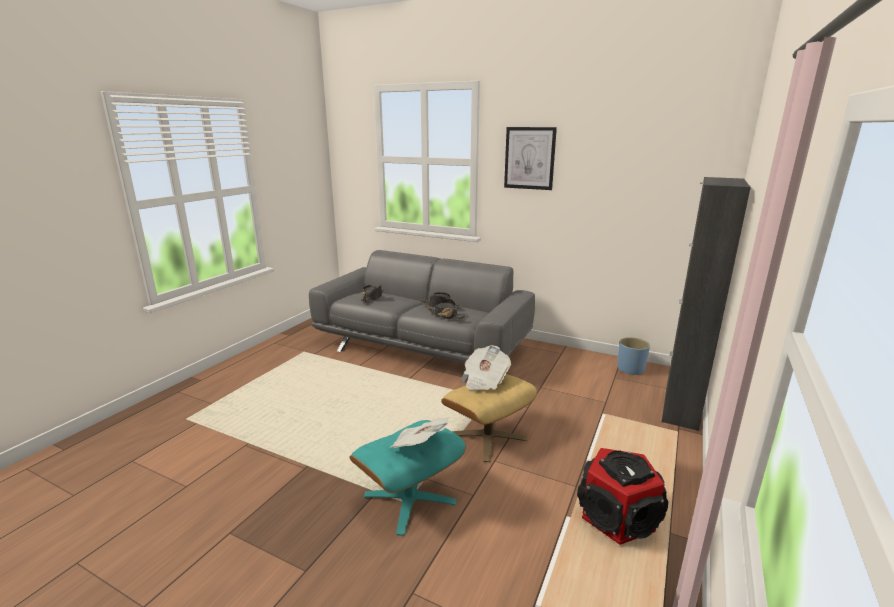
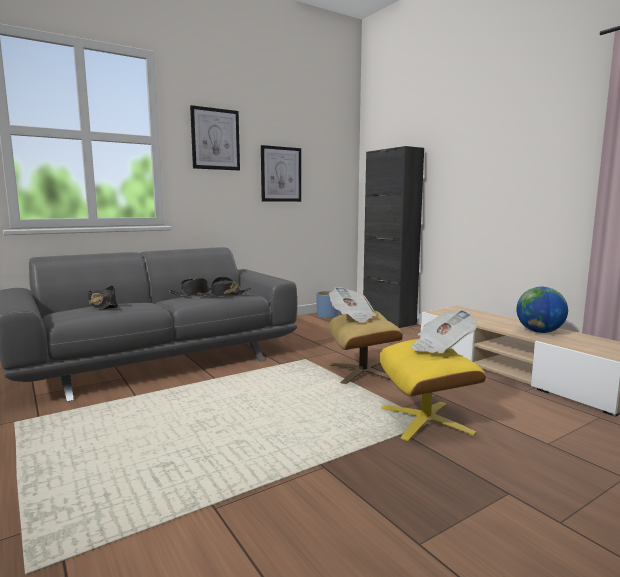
camera: 60 degrees left, 10 degrees down
(409, 499) = (426, 420): turquoise ottoman -> yellow ottoman
(604, 195) = (281, 174): none -> picture
(617, 517) = (539, 332): speaker -> globe

